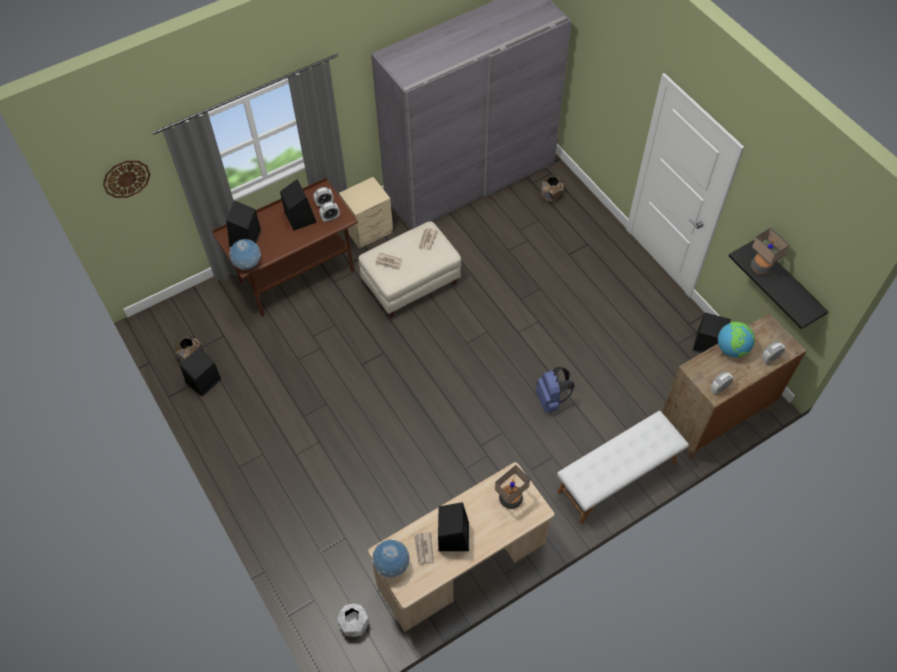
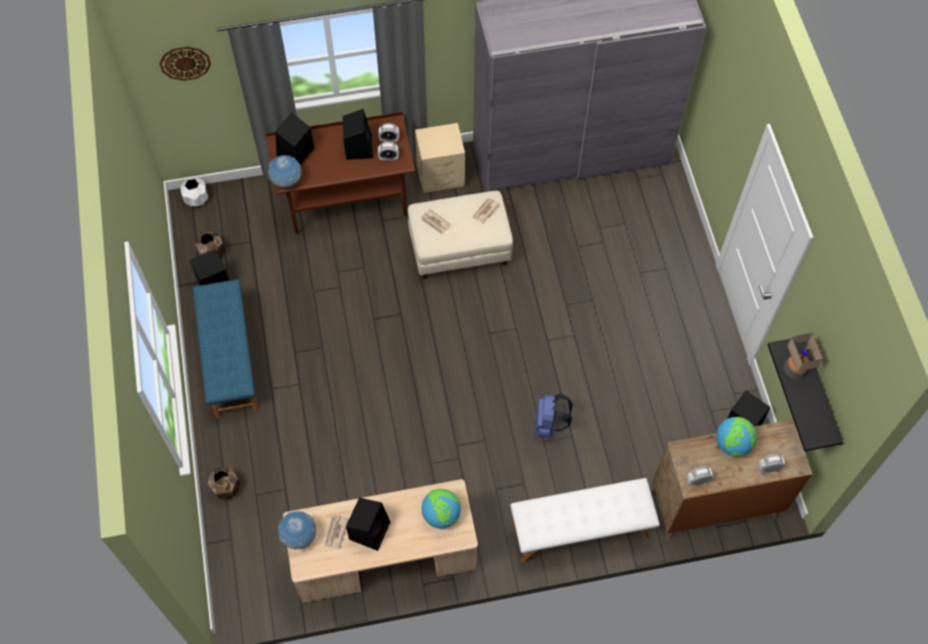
camera: 20 degrees right, 5 degrees up
(246, 442) = (229, 359): none -> blue bench
(354, 624) = (259, 577): white planter -> white planter (196, 199)
(510, 498) = (441, 514): table lamp -> globe
(551, 196) = (650, 201): brown planter -> brown planter (226, 488)

